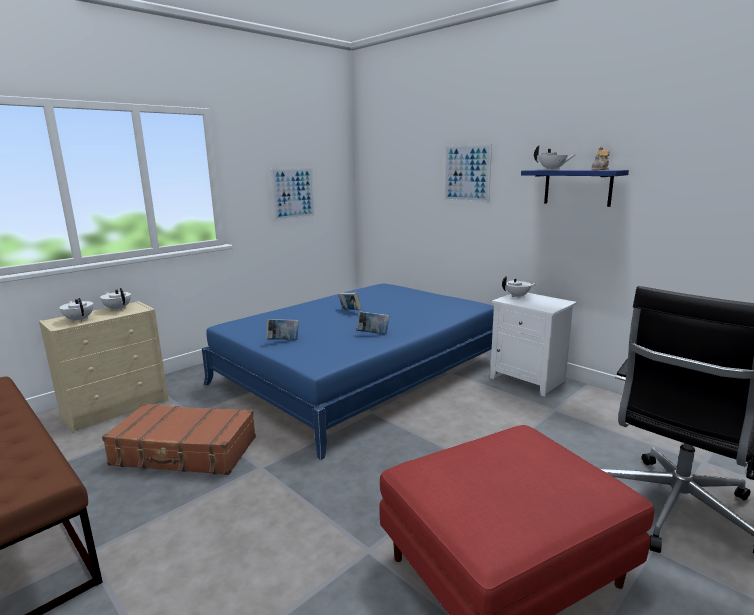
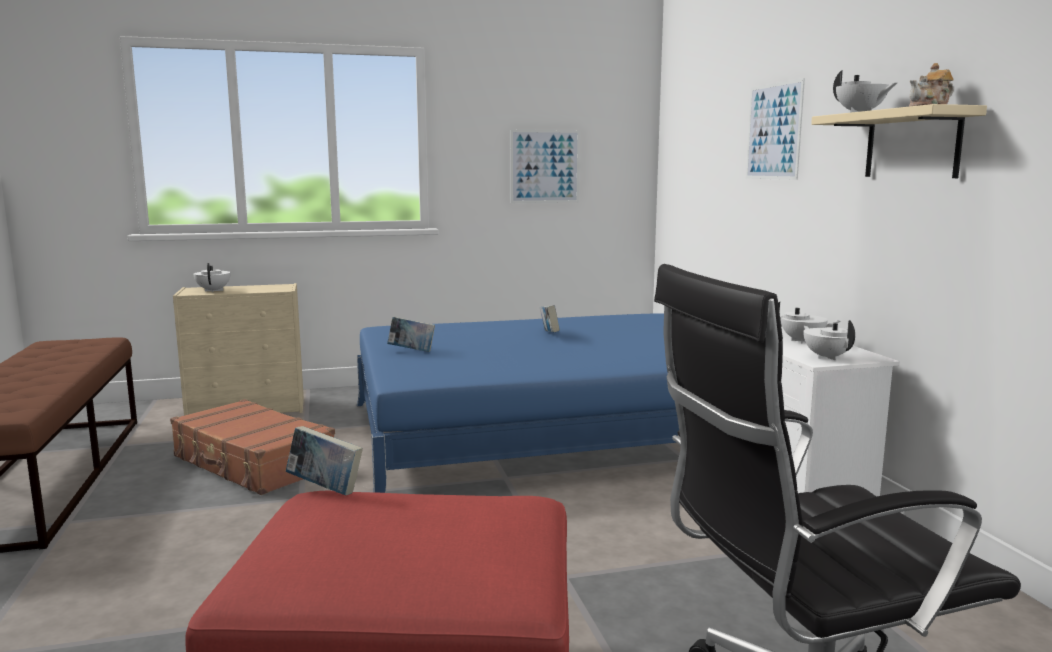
camera: 30 degrees right, 5 degrees down
(118, 309) = (264, 287): white teapot -> white teapot (827, 357)
(373, 334) = (532, 362): book -> book (325, 488)
(577, 187) = (912, 145): blue shelf -> beige shelf

